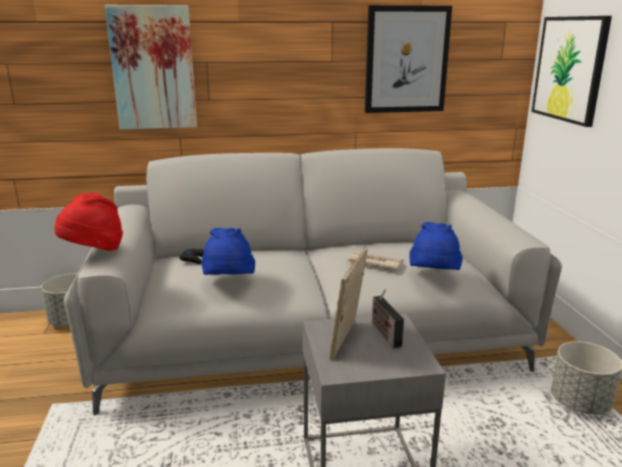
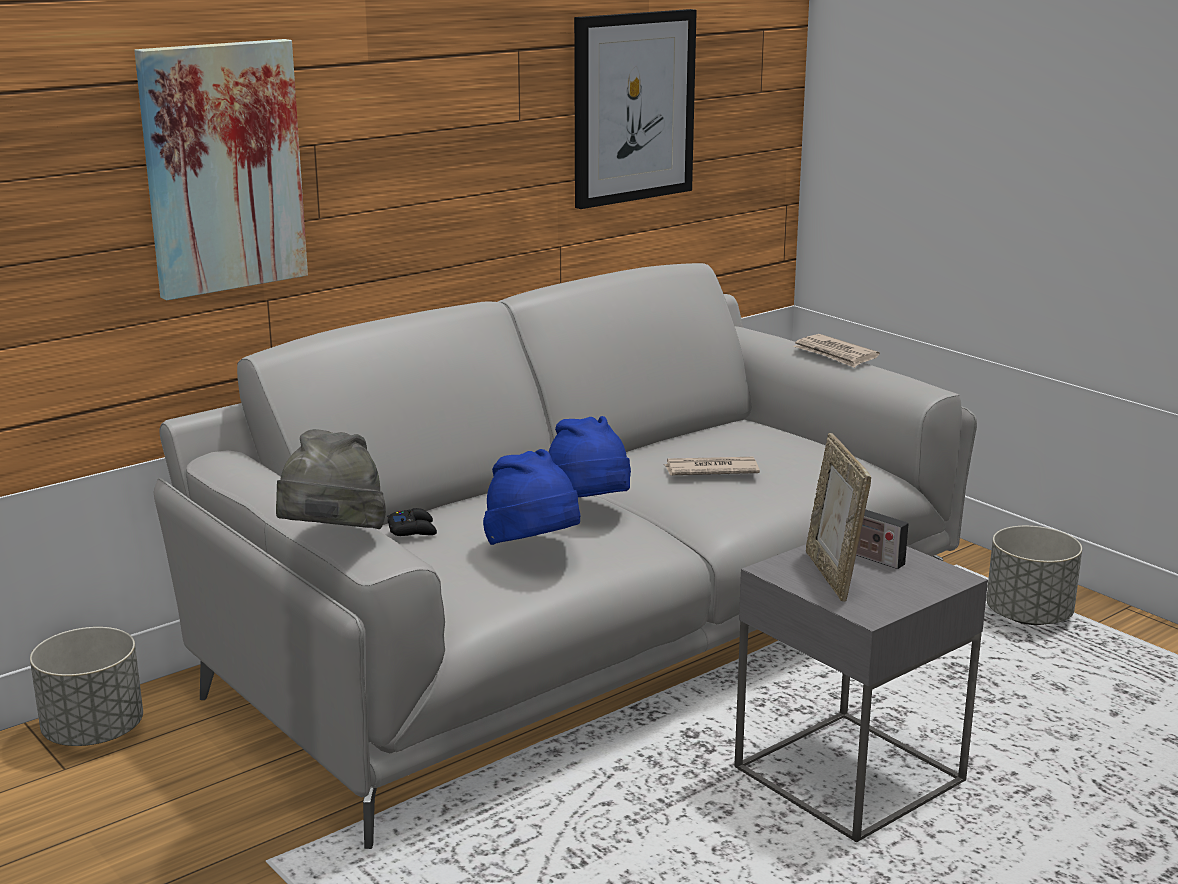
camera: 30 degrees left, 0 degrees up
(93, 252) = (331, 541): red hat -> grey hat
(433, 276) = (813, 471): blue hat -> blue hat (589, 510)
(492, 212) = (835, 354): none -> newspaper
(570, 69) = (887, 108): picture -> none

